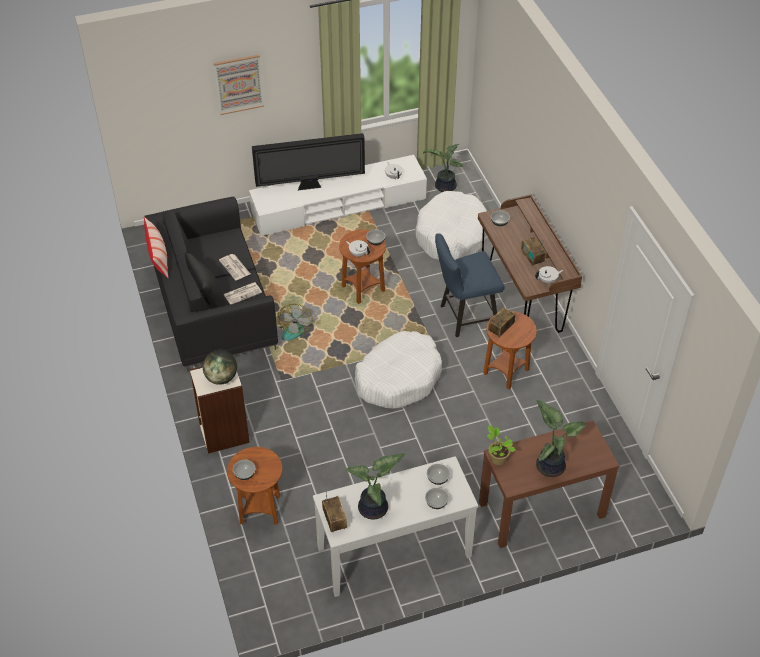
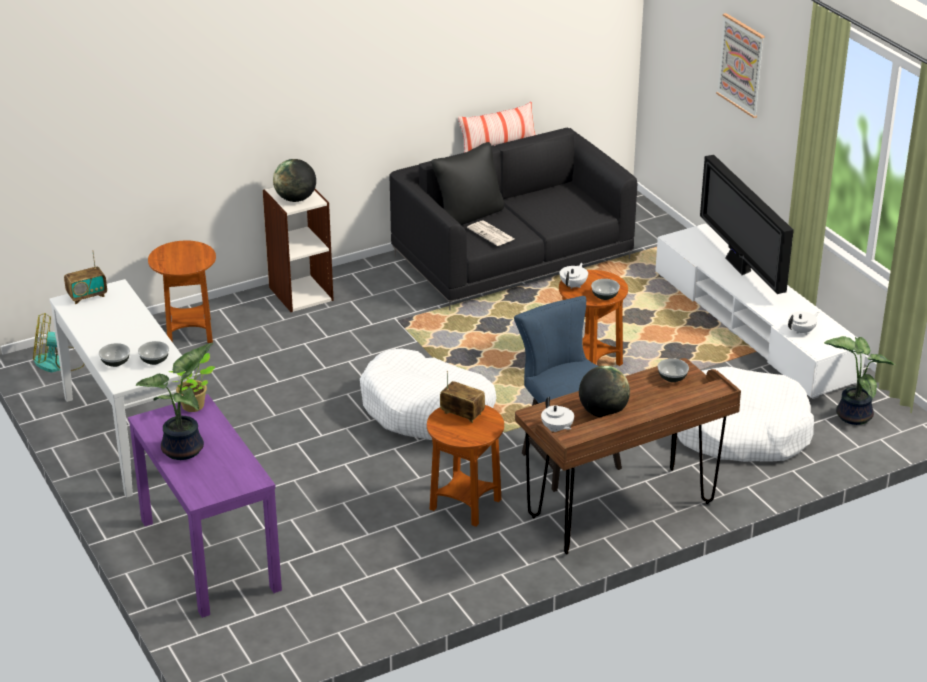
camera: 80 degrees right, 15 degrees down
(235, 267) = (536, 223): newspaper -> none
(244, 474) = (172, 251): bowl -> none
(293, 328) = (492, 319): fan -> fan (59, 363)
(375, 509) = (104, 321): potted plant -> none
(532, 258) = (603, 413): radio -> globe
(541, 510) = (209, 554): brown console table -> purple console table

